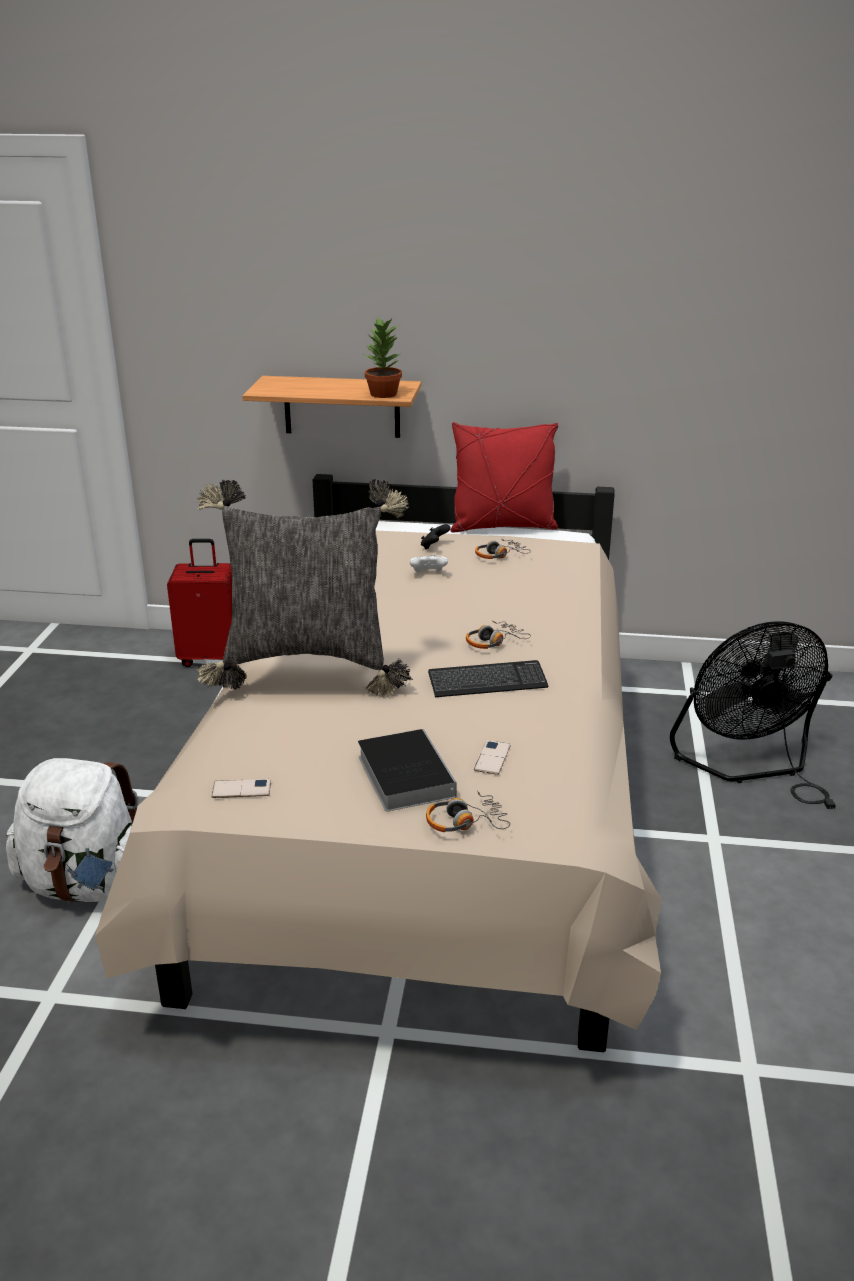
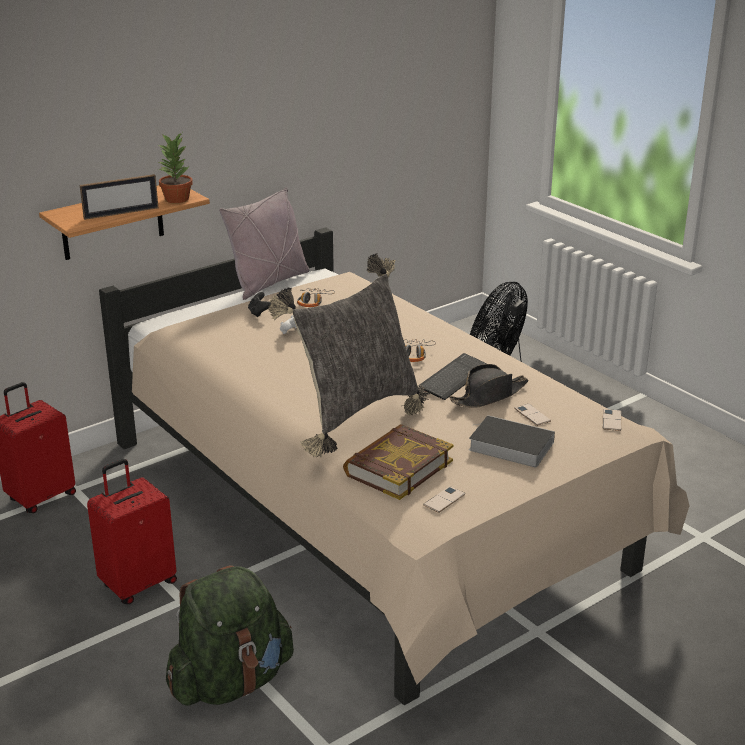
camera: 45 degrees left, 0 degrees up
(88, 884) = (231, 682): white backpack -> green backpack
(160, 762) = (138, 584): none -> red suitcase
(265, 736) = (398, 468): none -> book
(314, 392) = (121, 213): none -> picture frame
(465, 822) = (579, 451): headphones -> none
(487, 715) = (489, 396): none -> black hat
(502, 526) = (269, 283): red pillow -> purple pillow
(571, 812) = (611, 420): none -> phone

